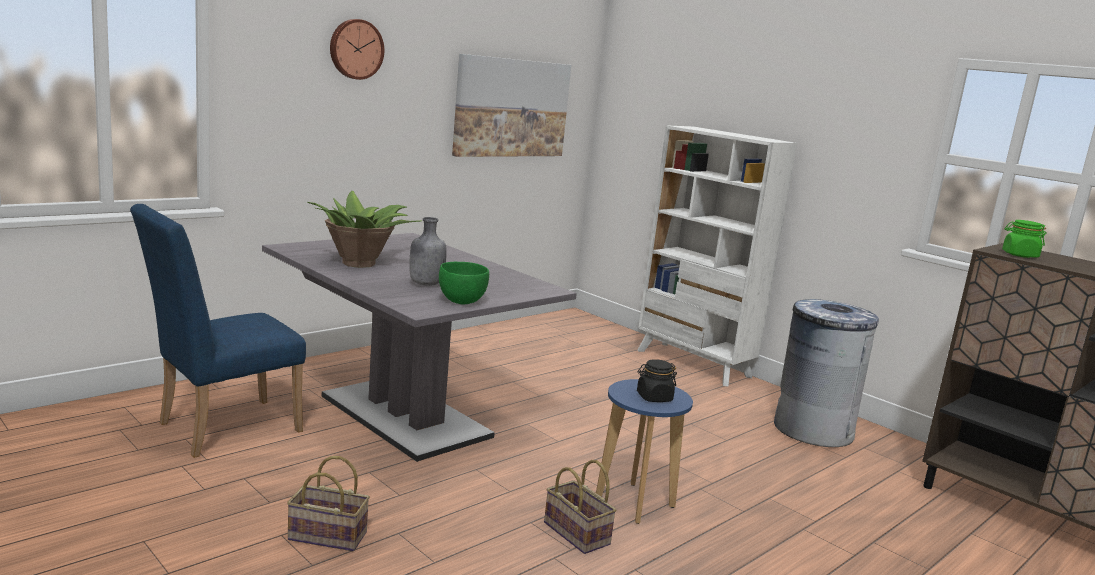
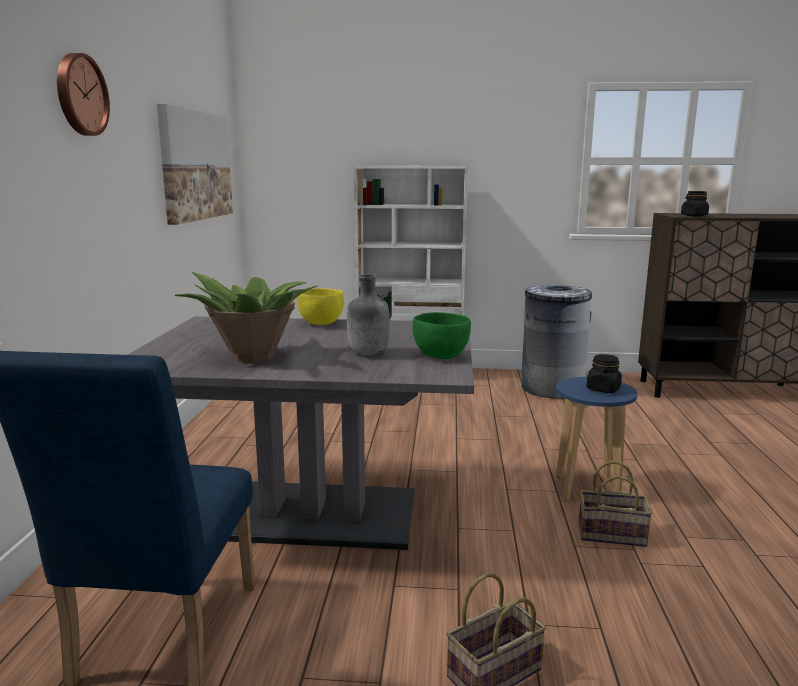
camera: 40 degrees left, 0 degrees up
(468, 260) = (321, 323): none -> yellow bowl
(1019, 255) = (694, 216): green jar -> black jar

